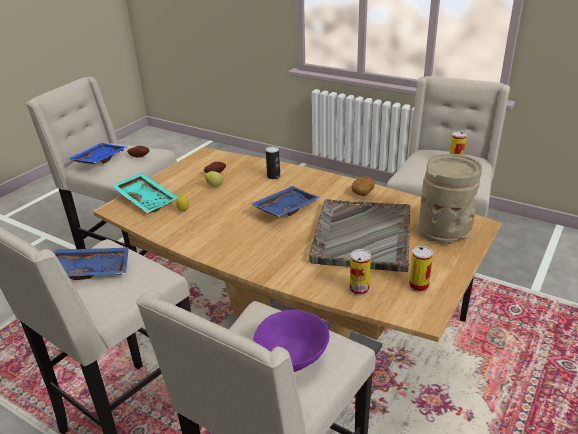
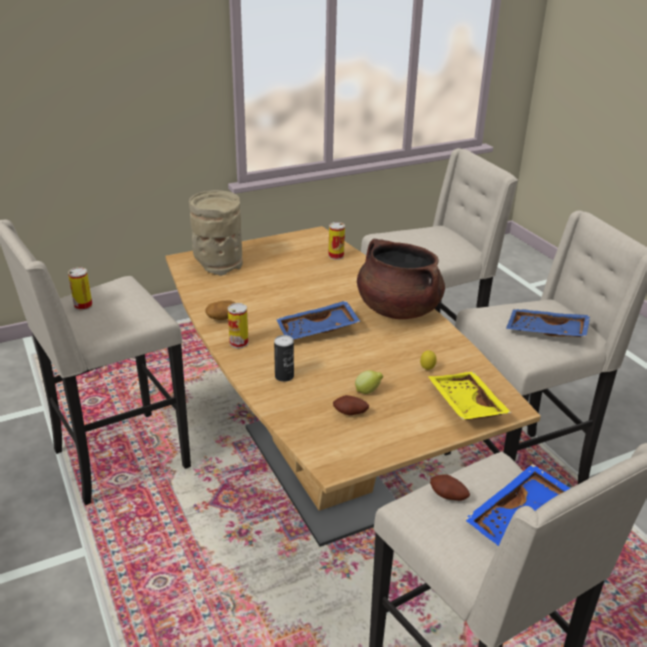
camera: 150 degrees left, 0 degrees up
(147, 199) = (464, 405): turquoise tray -> yellow tray
(240, 249) = (397, 309): none -> brown cooking pot
(291, 358) = (418, 238): purple bowl -> none
(362, 236) = (285, 283): grey tray -> none
(418, 286) = (295, 245): can -> can (239, 343)

